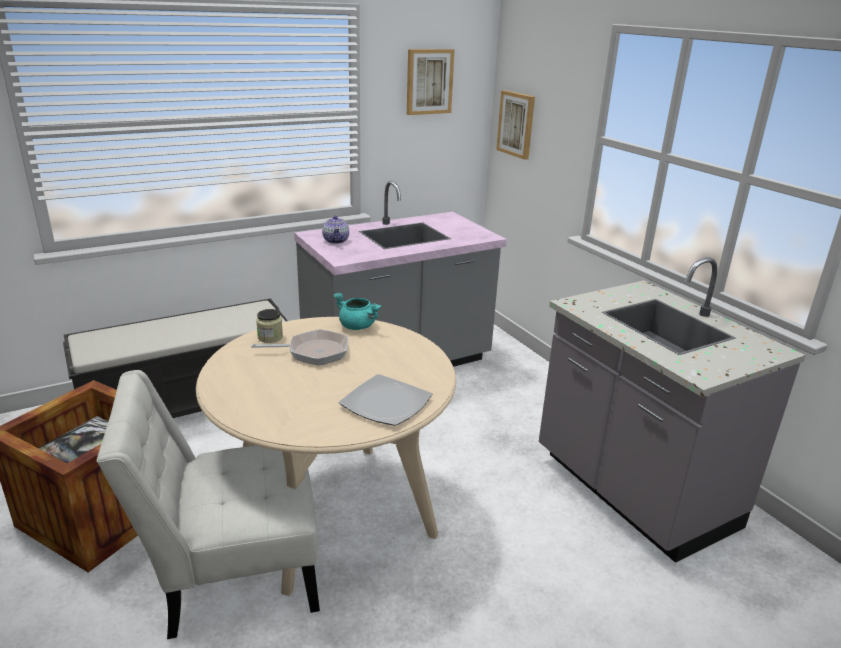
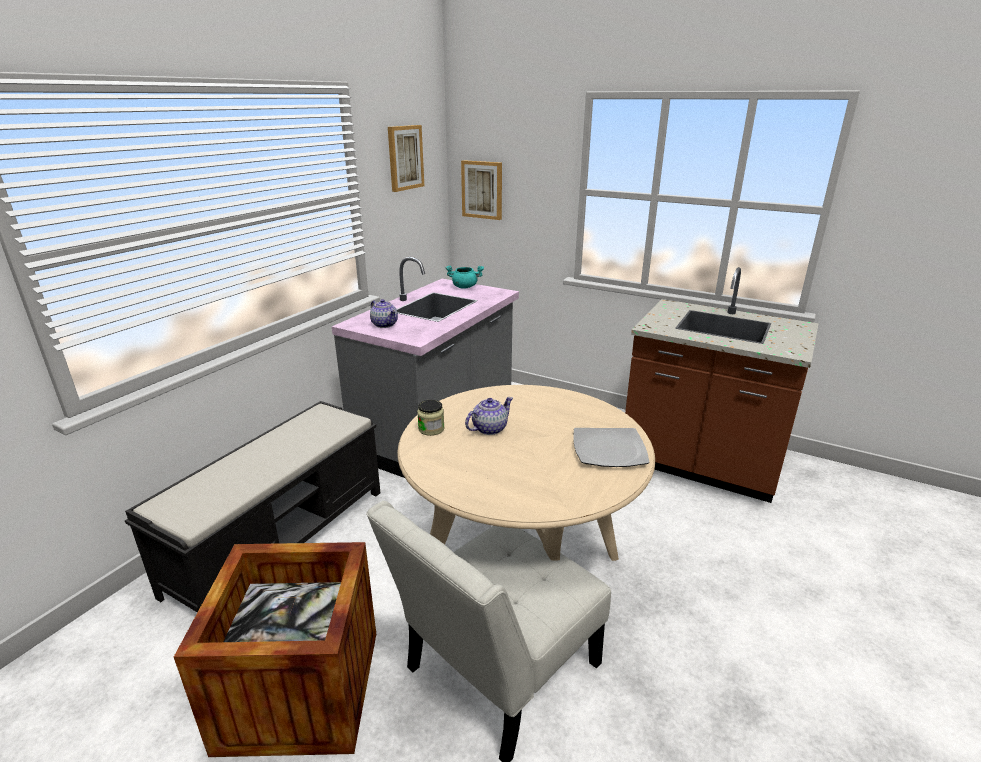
camera: 30 degrees left, 0 degrees up
(313, 352) = (489, 429): frying pan -> teapot
(358, 326) = (491, 395): turquoise cooking pot -> turquoise cooking pot (465, 287)
(632, 492) = (699, 466): grey counter -> brown counter

